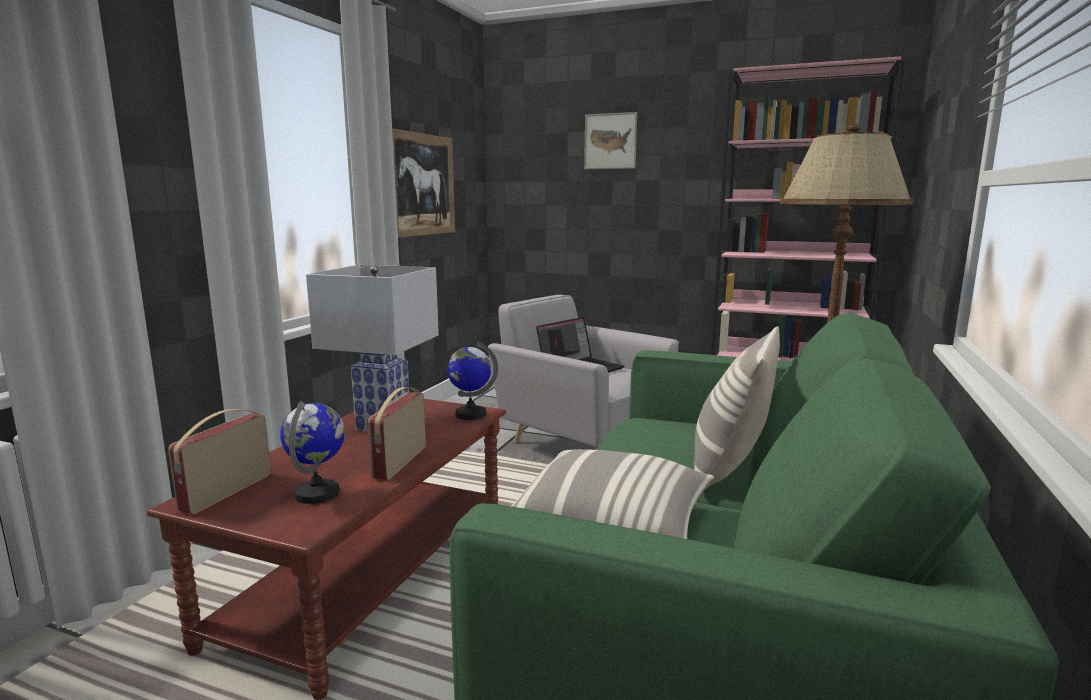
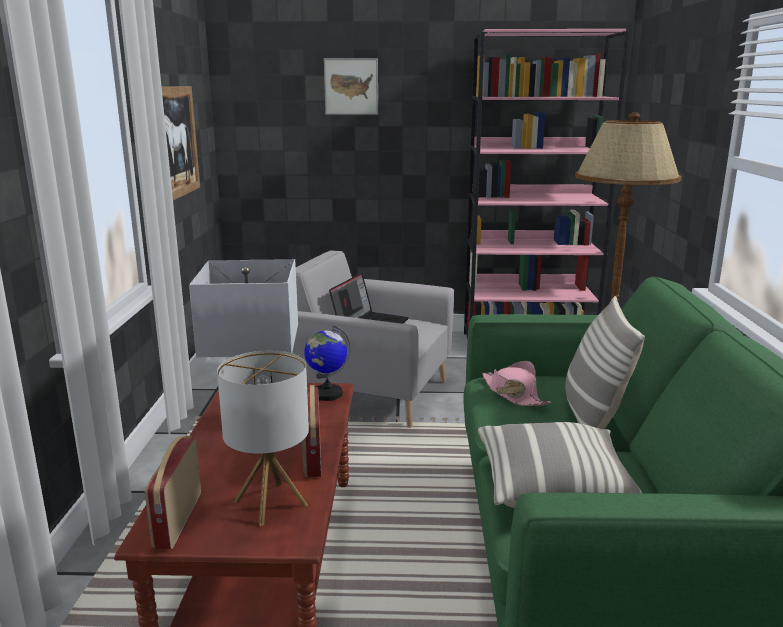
camera: 20 degrees left, 5 degrees up
(318, 494) = (270, 503): globe -> table lamp
(655, 436) = (513, 394): none -> pink hat

